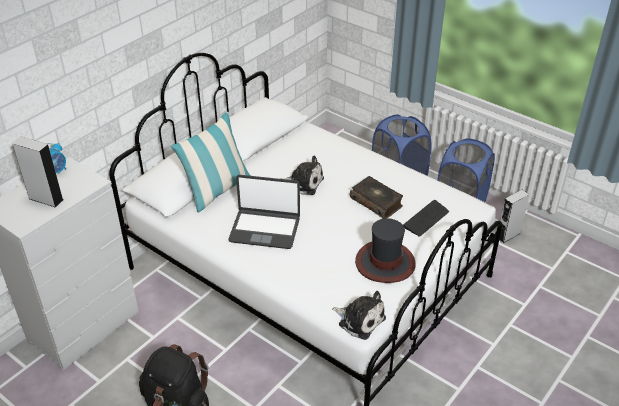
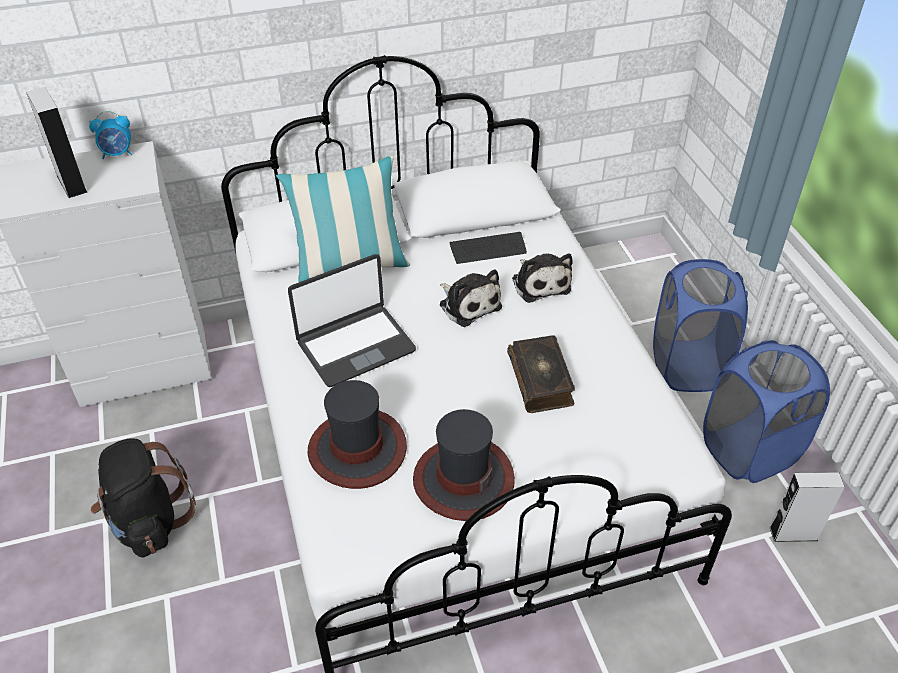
camera: 35 degrees right, 5 degrees up
(265, 229) = (355, 346): laptop -> laptop turned 75 degrees counterclockwise
(319, 276) = (358, 449): none -> hat
(359, 320) = (345, 545): plush toy -> plush toy (540, 283)
(426, 219) = (590, 444): keyboard -> keyboard (488, 249)

